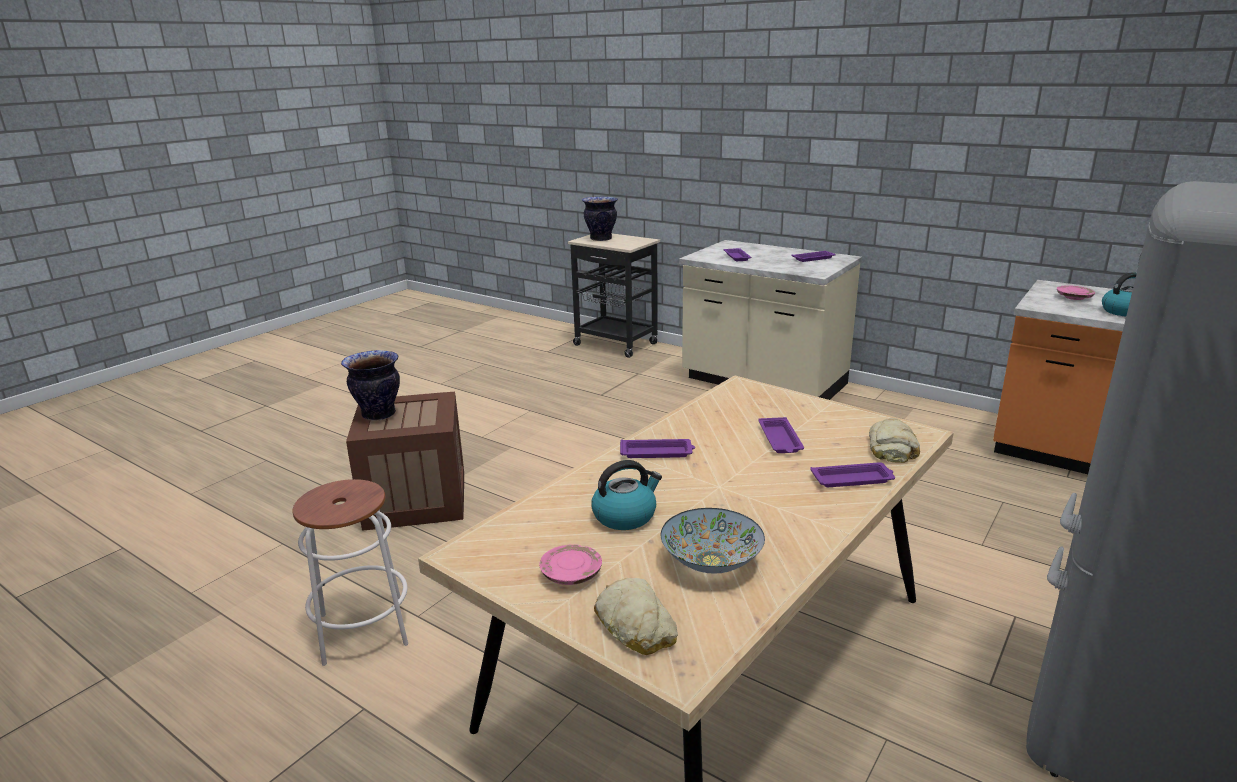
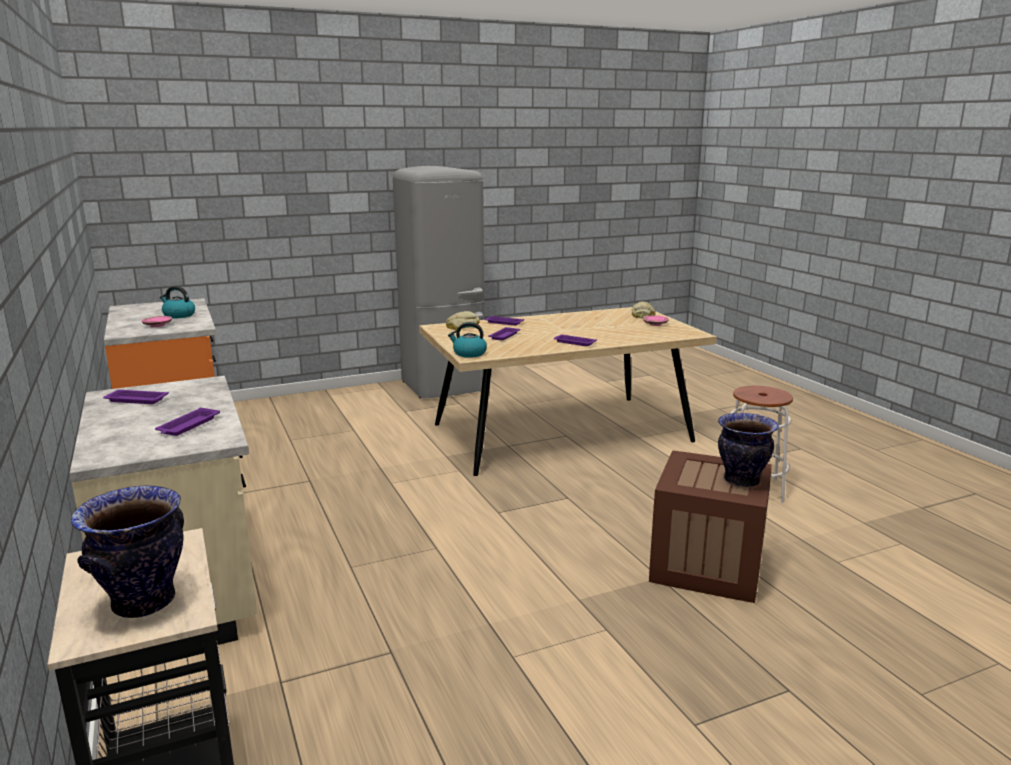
camera: 150 degrees left, 5 degrees down
(625, 515) = (617, 331): kettle -> kettle (469, 353)
(711, 562) = (599, 318): bowl -> none

